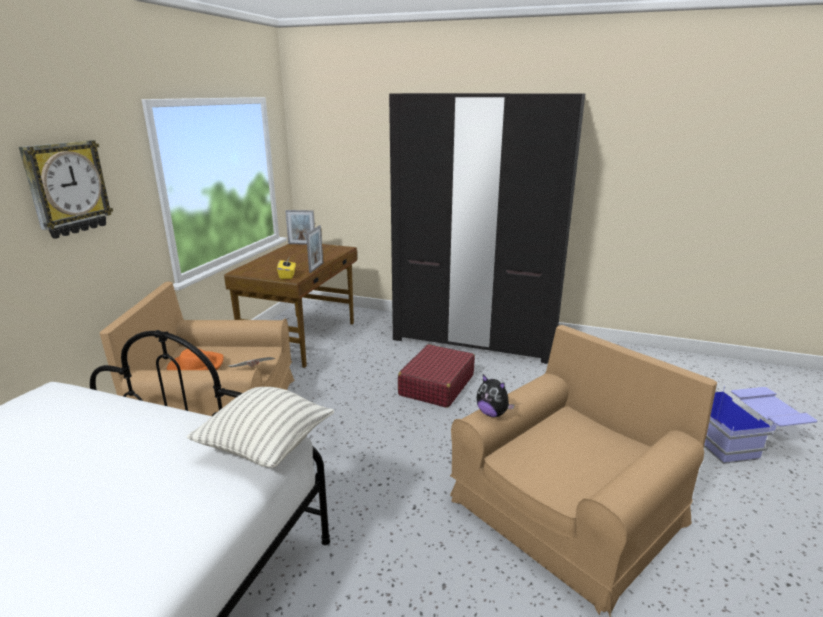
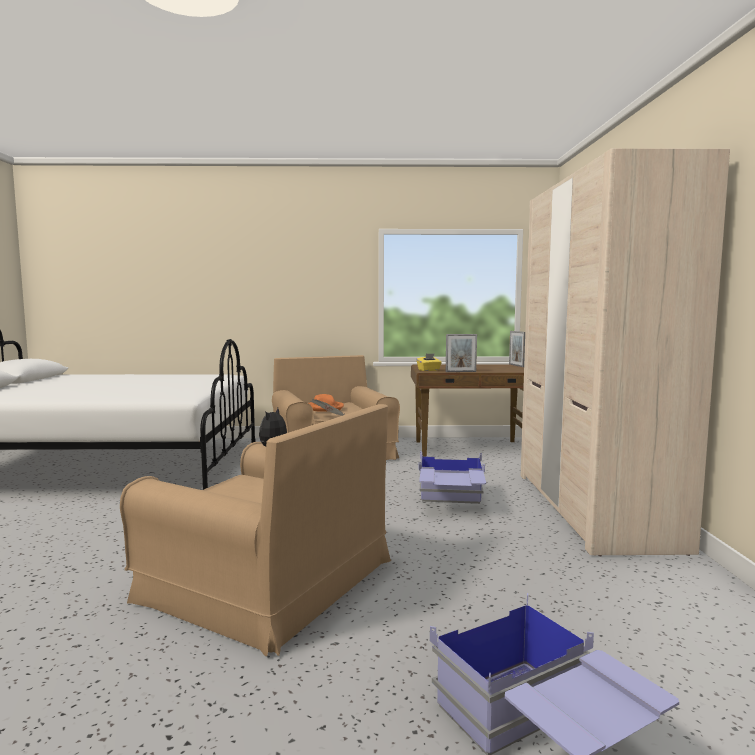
camera: 70 degrees right, 15 degrees down
(67, 188) = (307, 278): wall clock -> none
(266, 447) = (181, 398): pillow -> none
(436, 385) = (450, 504): red suitcase -> blue storage box
(475, 338) = (592, 508): black wardrobe -> beige wardrobe

